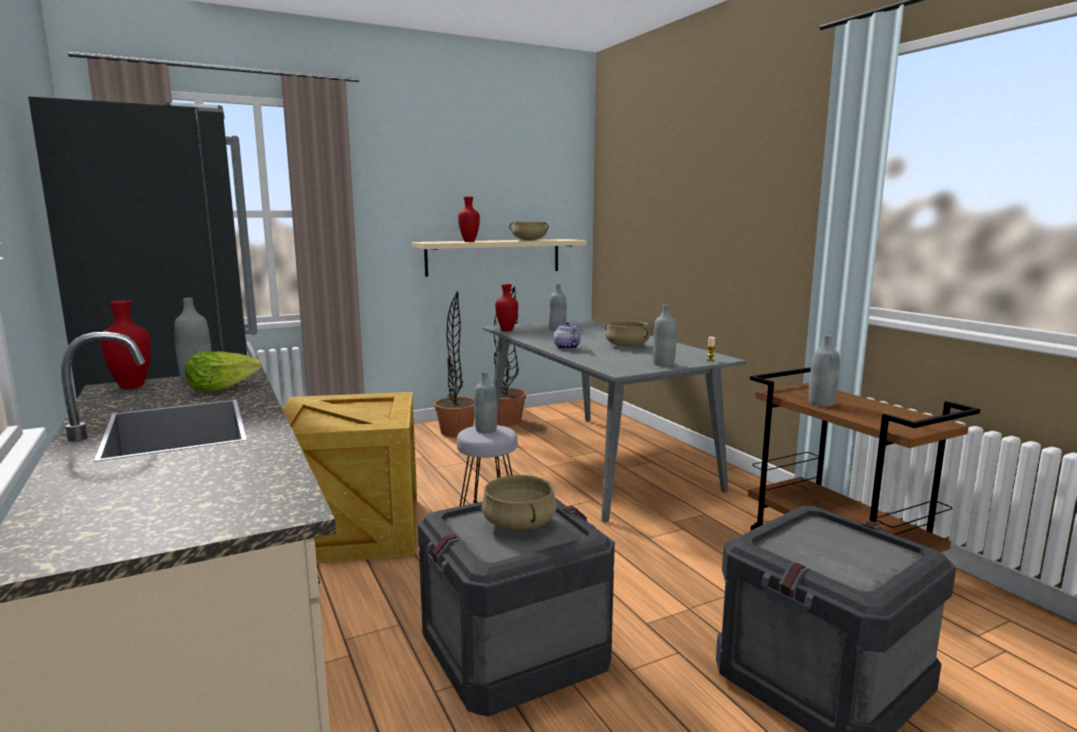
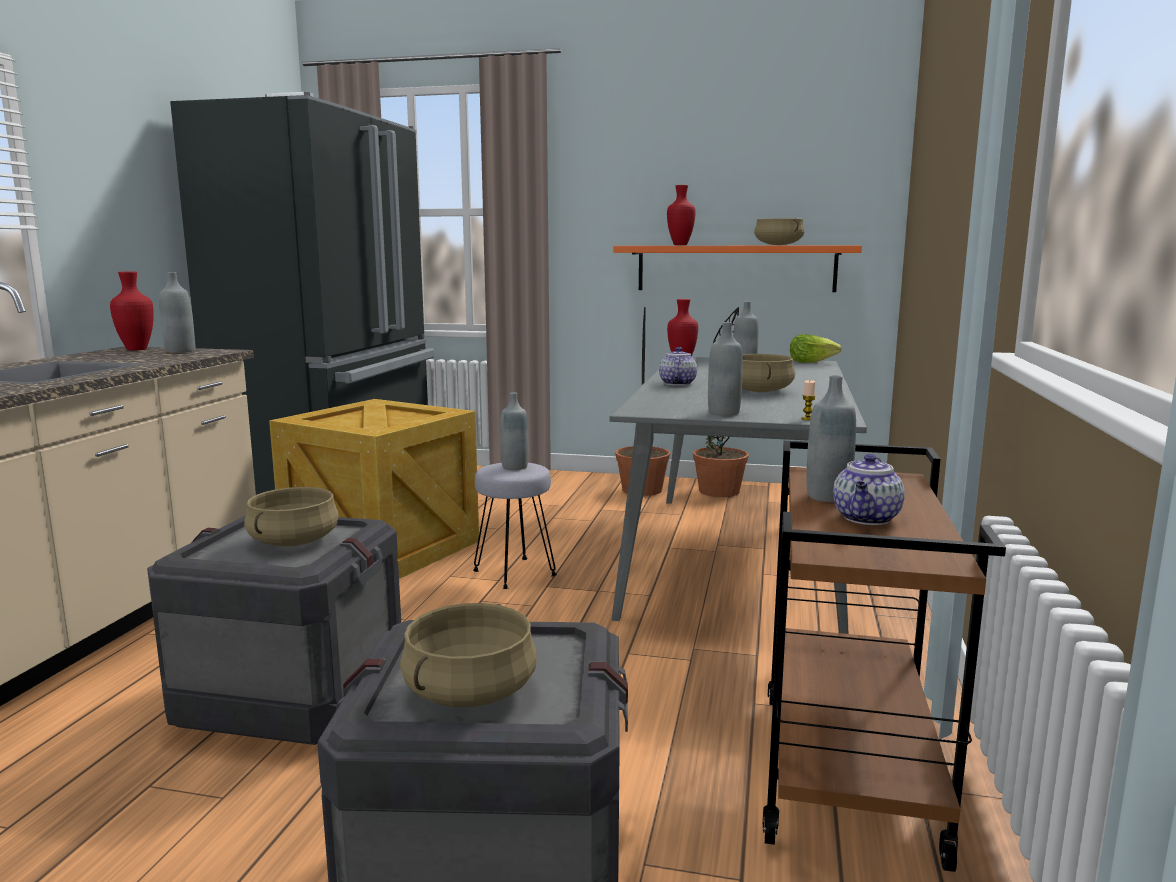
camera: 40 degrees right, 0 degrees up
(221, 388) = (169, 356): lettuce -> lettuce (811, 362)
(494, 257) = (735, 268): beige shelf -> orange shelf
(851, 560) = (469, 691): none -> beige cooking pot
(866, 410) = (867, 519): none -> teapot

